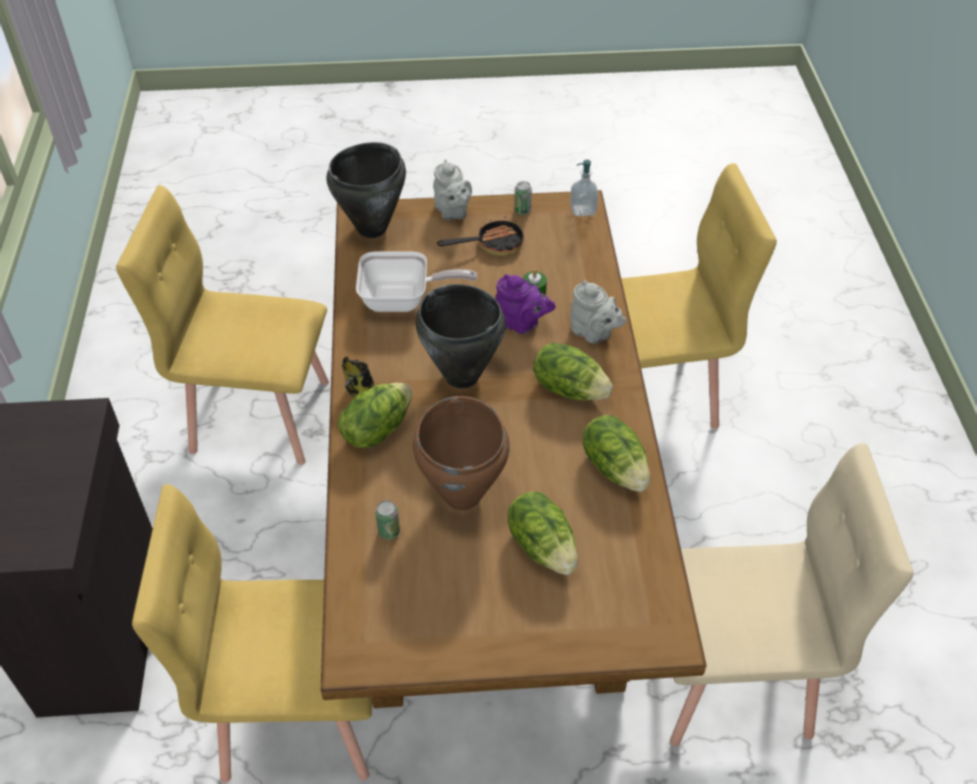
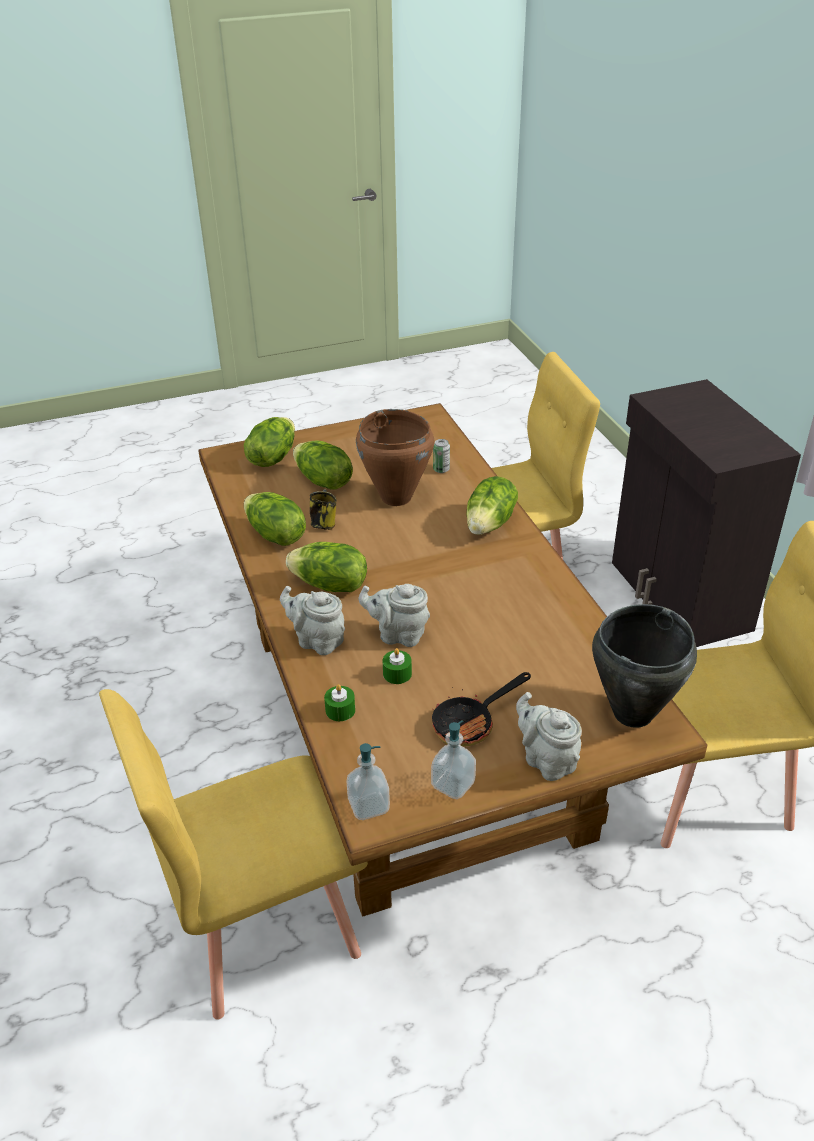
camera: 165 degrees right, 10 degrees down
(359, 390) = (525, 547): mug -> mug (323, 523)
(403, 300) = (537, 634): frying pan -> none
(462, 376) = (437, 576): black cooking pot -> none
(521, 324) = (398, 635): purple teapot -> grey teapot
(522, 211) = (453, 784): can -> soap dispenser
(587, 272) = (340, 710): none -> green candle
(601, 614) = (272, 457): none -> lettuce
(731, 679) = (174, 665): beige chair -> none

